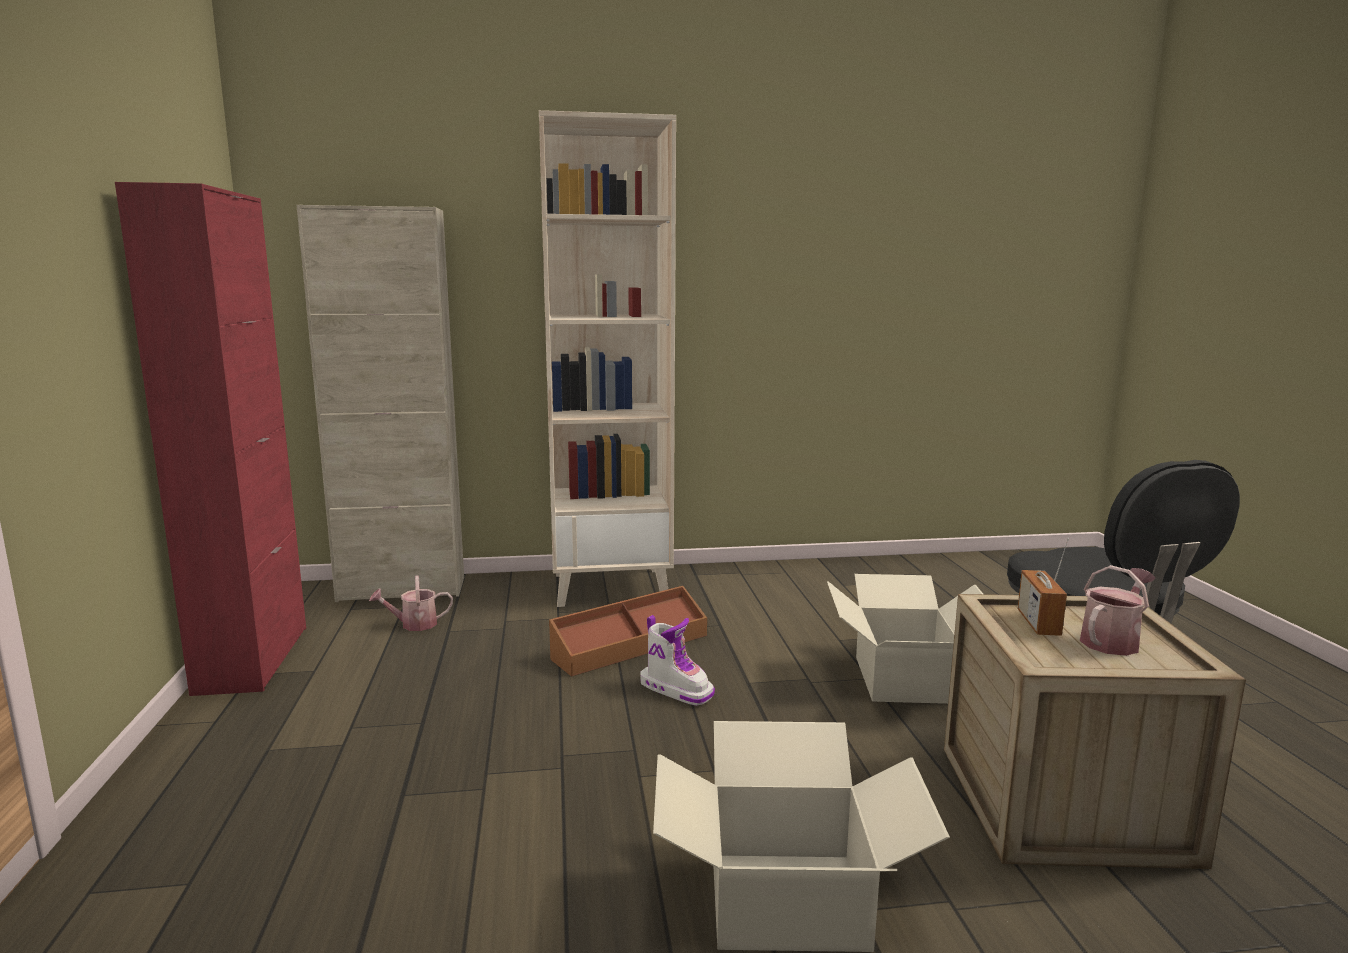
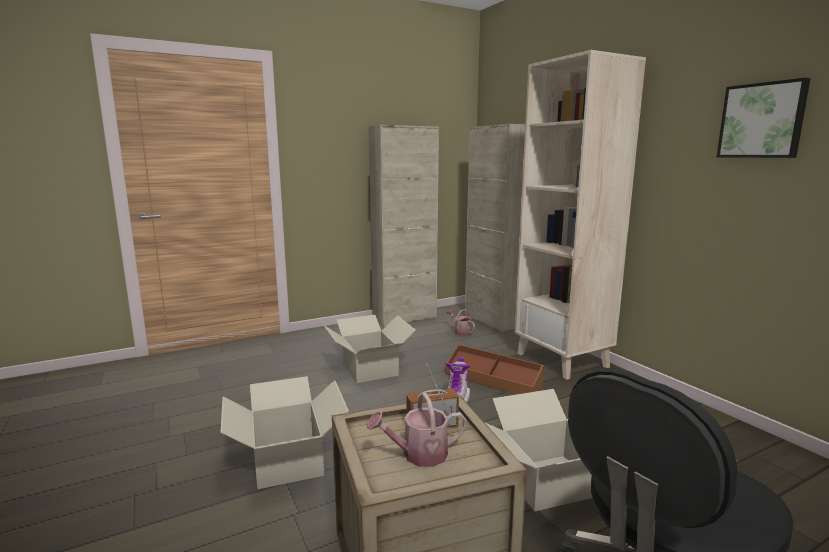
camera: 70 degrees right, 0 degrees up
(253, 659) = (404, 318): red cabinet -> beige cabinet
(472, 745) = (370, 369): none -> cardboard box
(807, 232) = (762, 120): none -> picture
(1113, 640) = (418, 455): watering can -> watering can turned 135 degrees clockwise

